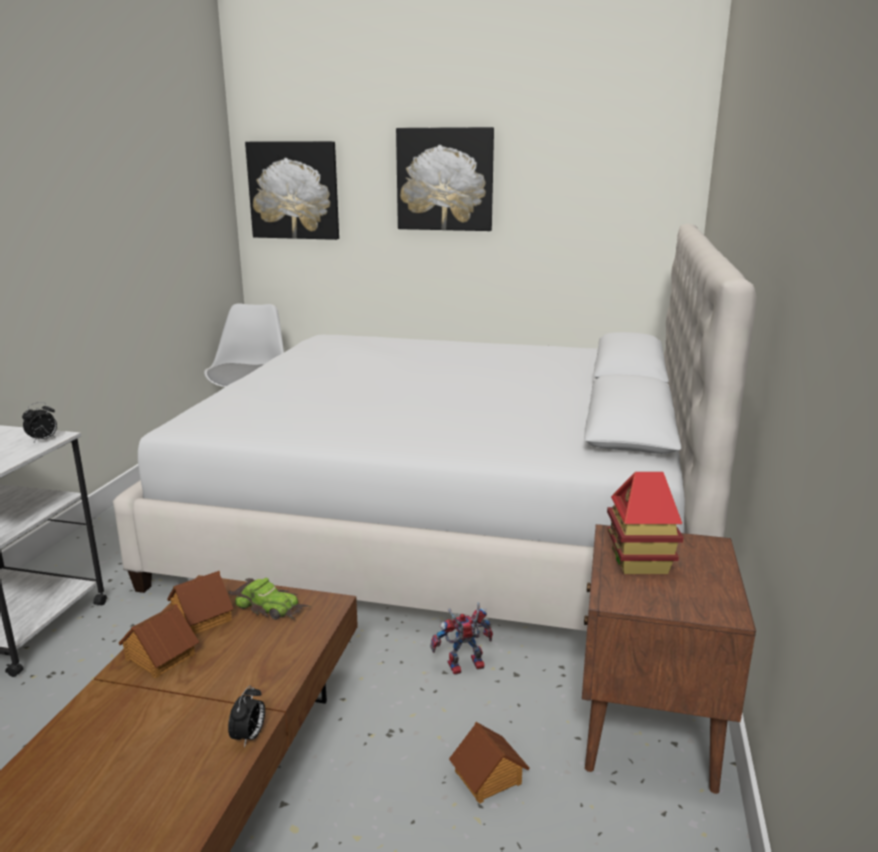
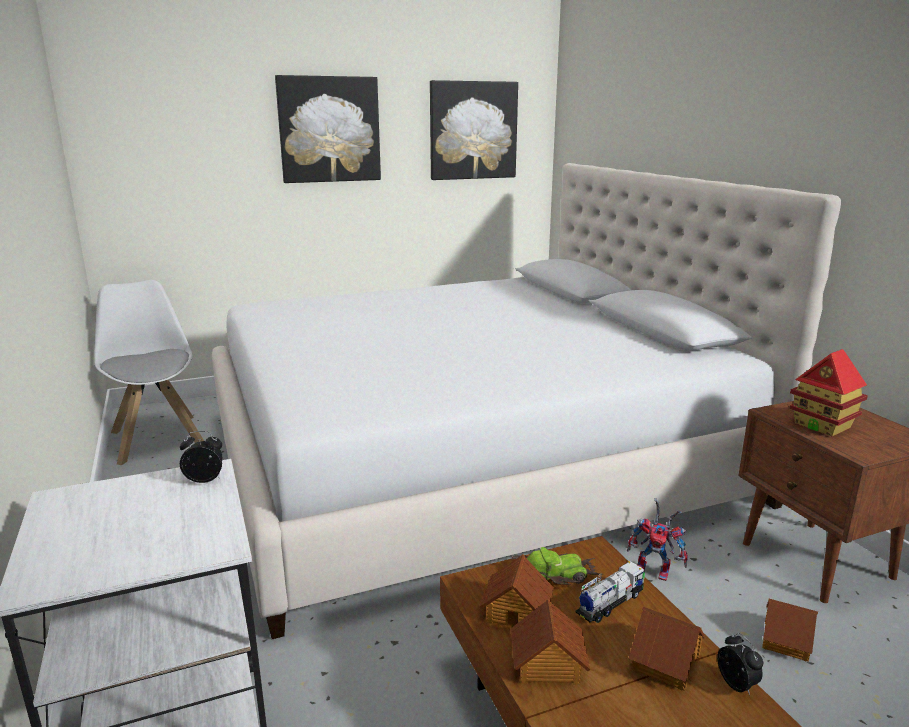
camera: 35 degrees left, 0 degrees up
(43, 440) = (205, 479): alarm clock -> alarm clock turned 105 degrees counterclockwise
(232, 695) = (664, 661): none -> toy house
(269, 642) = (609, 604): none -> toy truck
(294, 190) = (150, 145): picture -> picture (473, 130)
(463, 667) = (656, 570): toy robot -> toy robot turned 105 degrees counterclockwise

